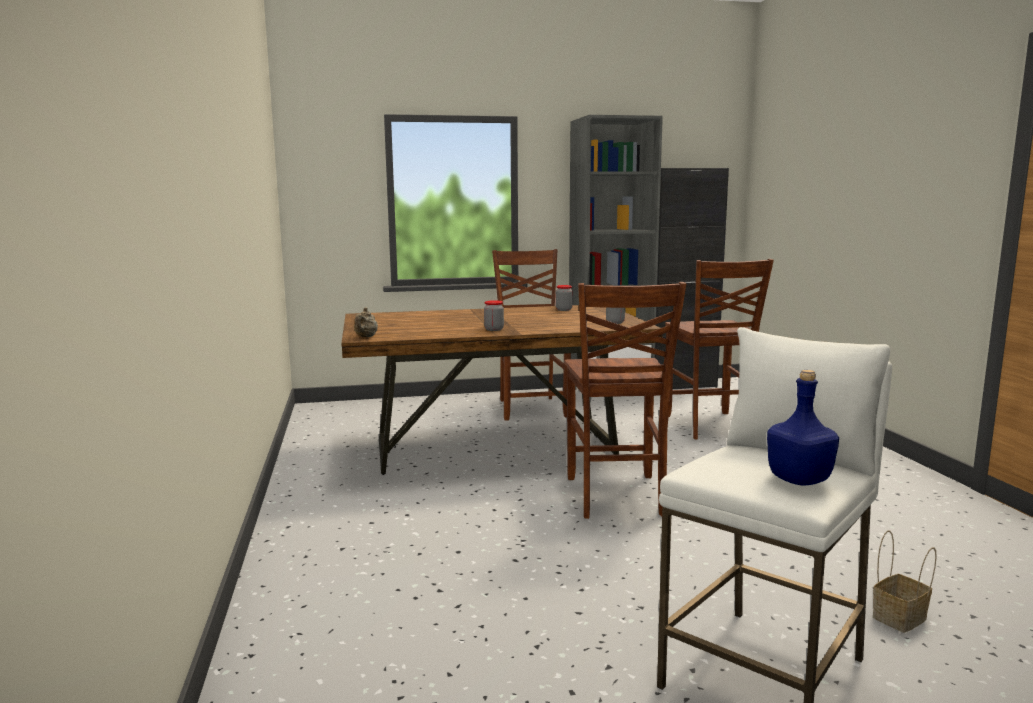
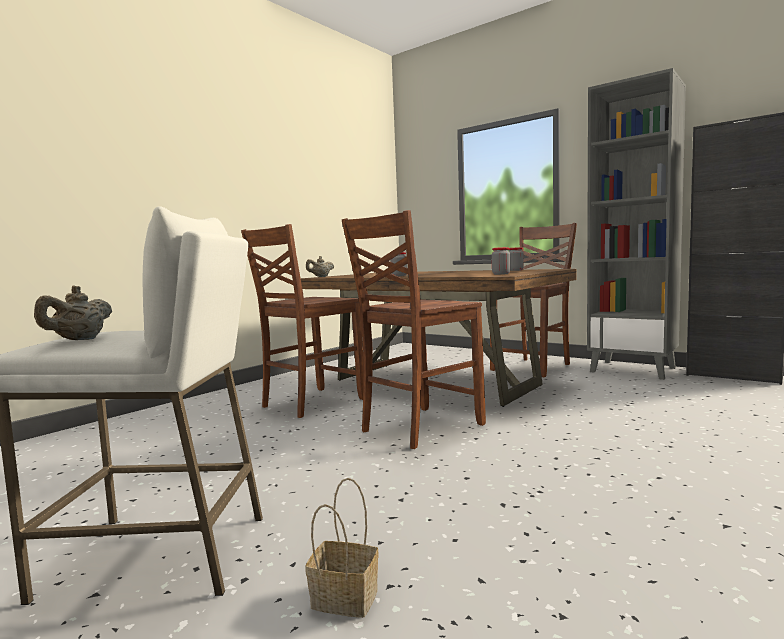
camera: 50 degrees right, 5 degrees down
(709, 426) = (661, 409): brown chair -> brown chair (310, 403)
(800, 480) = (79, 340): blue bottle -> beige teapot

